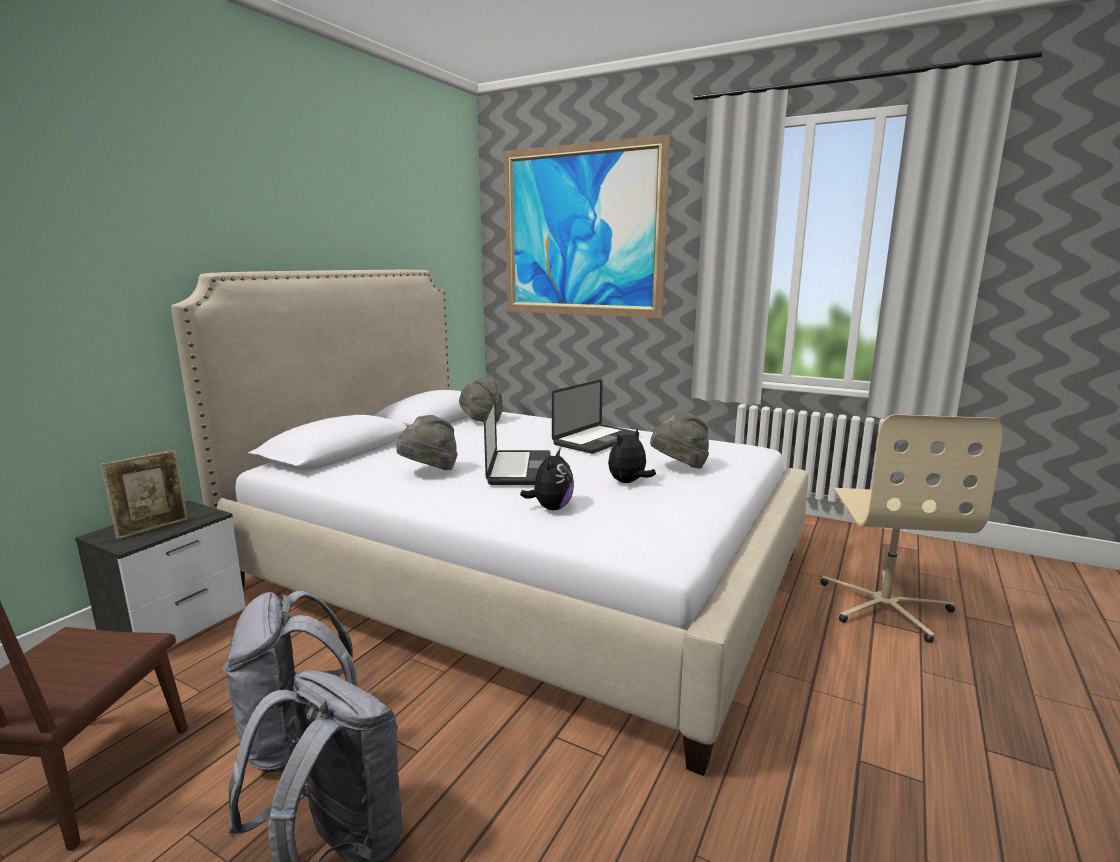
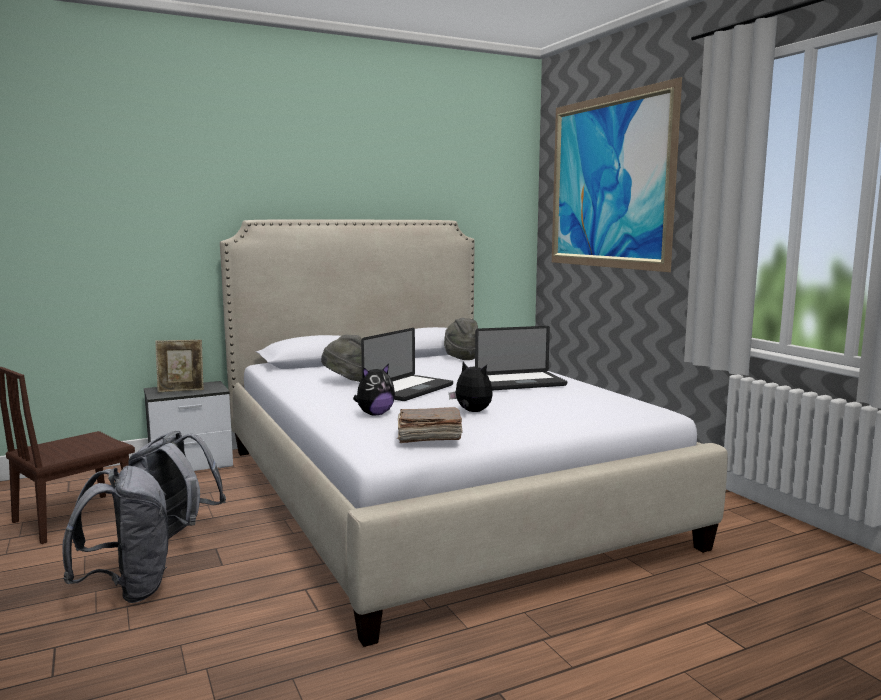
camera: 35 degrees right, 5 degrees down
(628, 482) = (472, 412): plush toy -> plush toy turned 45 degrees clockwise
(667, 523) = (428, 437): none -> brown book
(679, 467) = (541, 410): grey hat -> none
(885, 606) = (746, 617): beige office chair -> none

